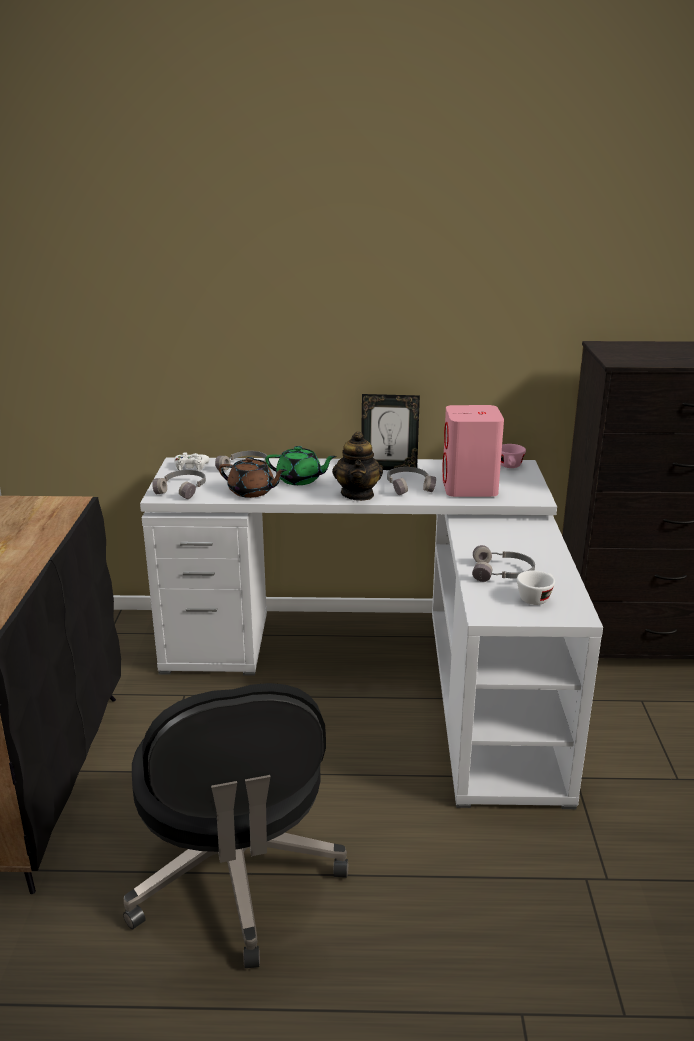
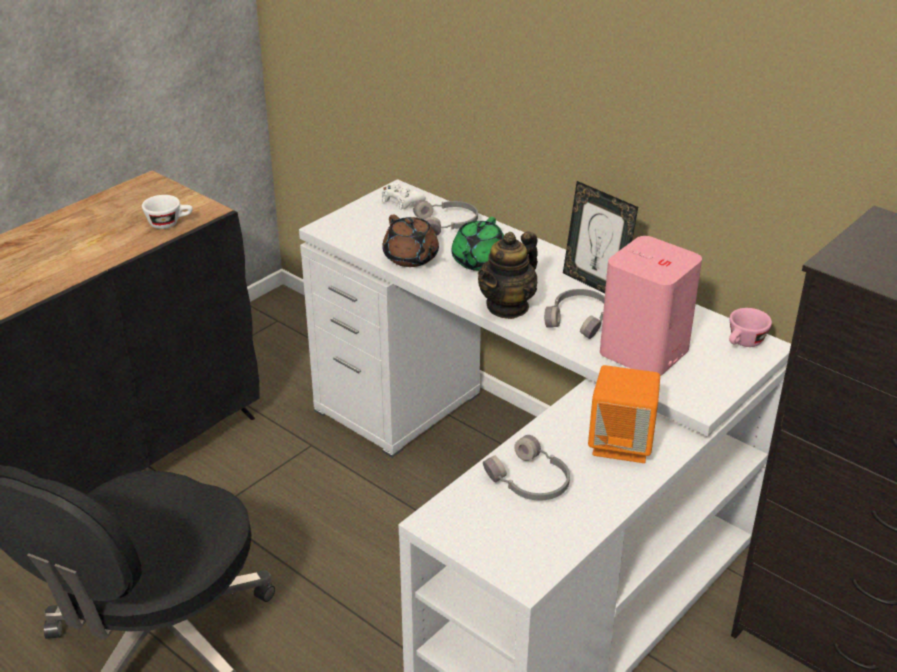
camera: 40 degrees right, 10 degrees up
(183, 489) = (355, 228): grey headphones -> none
(300, 480) = (478, 261): green teapot -> green teapot turned 60 degrees clockwise
(518, 537) = (621, 444): none -> orange speaker
(536, 597) = (516, 531): white cup -> white cup (169, 223)

